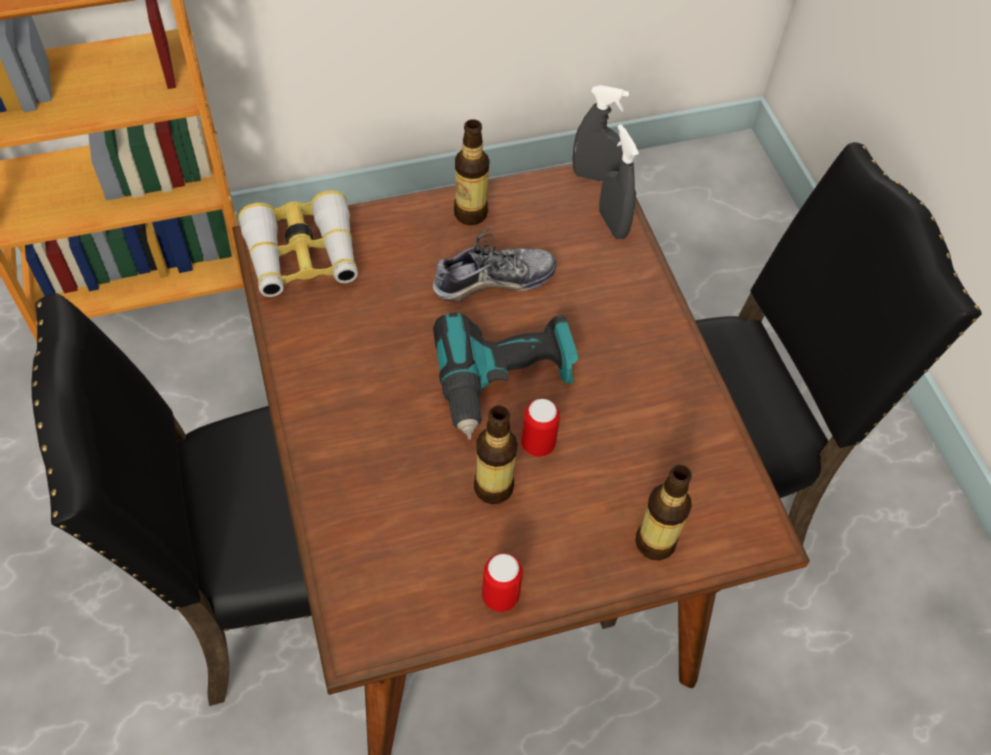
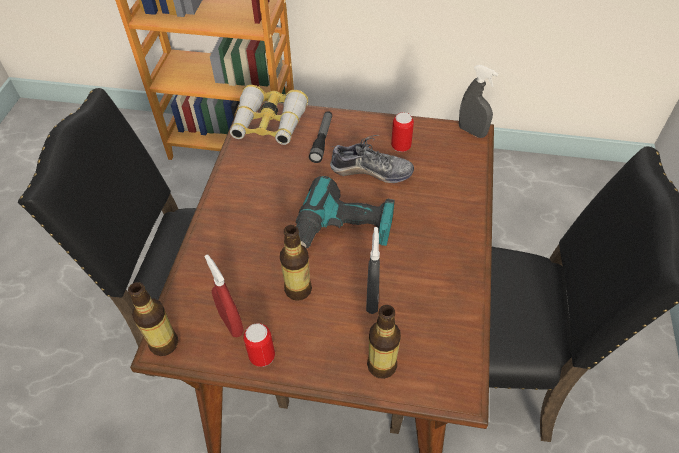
camera: 30 degrees right, 5 degrees down
(397, 256) = (322, 140): none -> flashlight
(432, 570) = (231, 323): none -> red spray bottle
(470, 213) = (380, 130): bottle -> bottle (164, 344)
(538, 444) = (341, 275): can -> can (401, 147)
(612, 224) = (467, 162): grey spray bottle -> grey spray bottle (372, 299)

